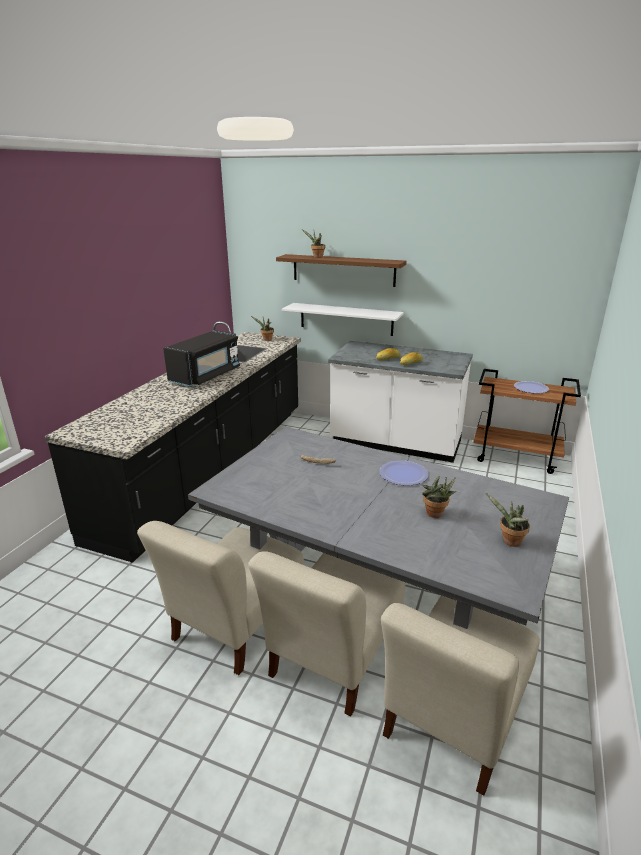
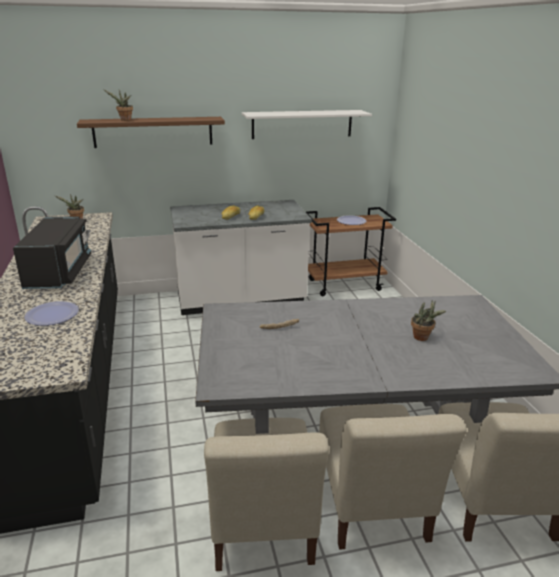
camera: 35 degrees left, 0 degrees up
(346, 319) = (162, 184): white shelf -> white shelf (302, 124)
(403, 474) = (359, 314): plate -> plate (52, 314)
(509, 541) = (490, 339): potted plant -> none

